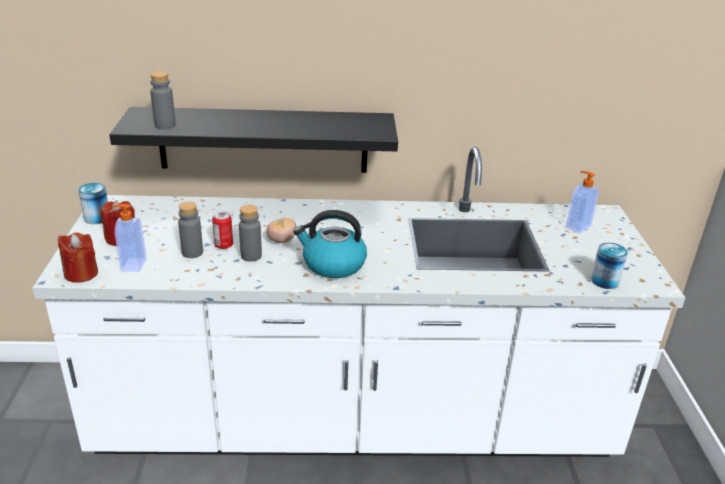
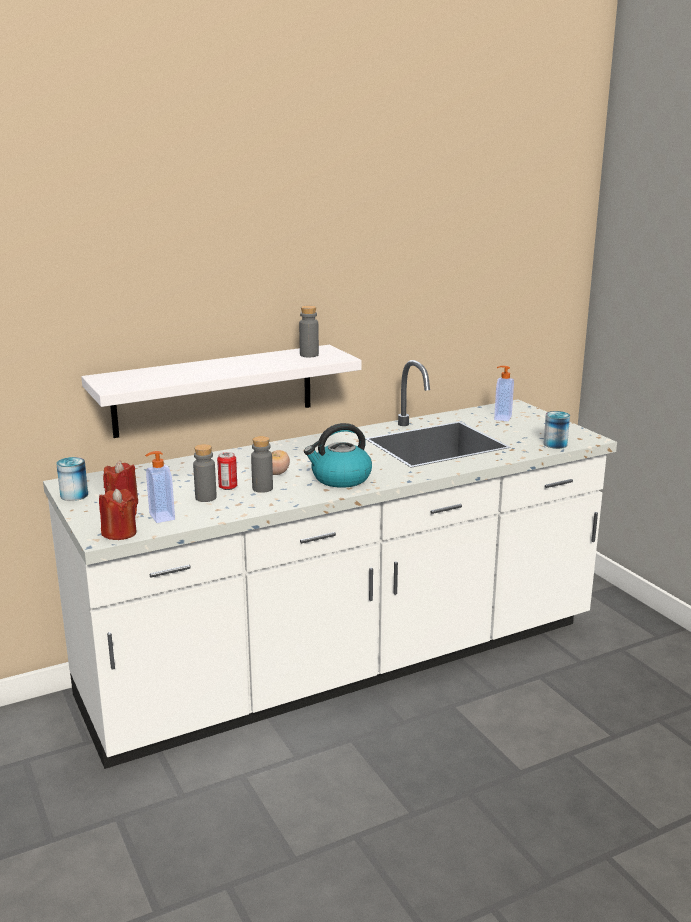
camera: 25 degrees left, 10 degrees down
(165, 125) = (143, 381): grey bottle -> grey bottle (309, 355)
(263, 140) = (214, 390): black shelf -> white shelf

